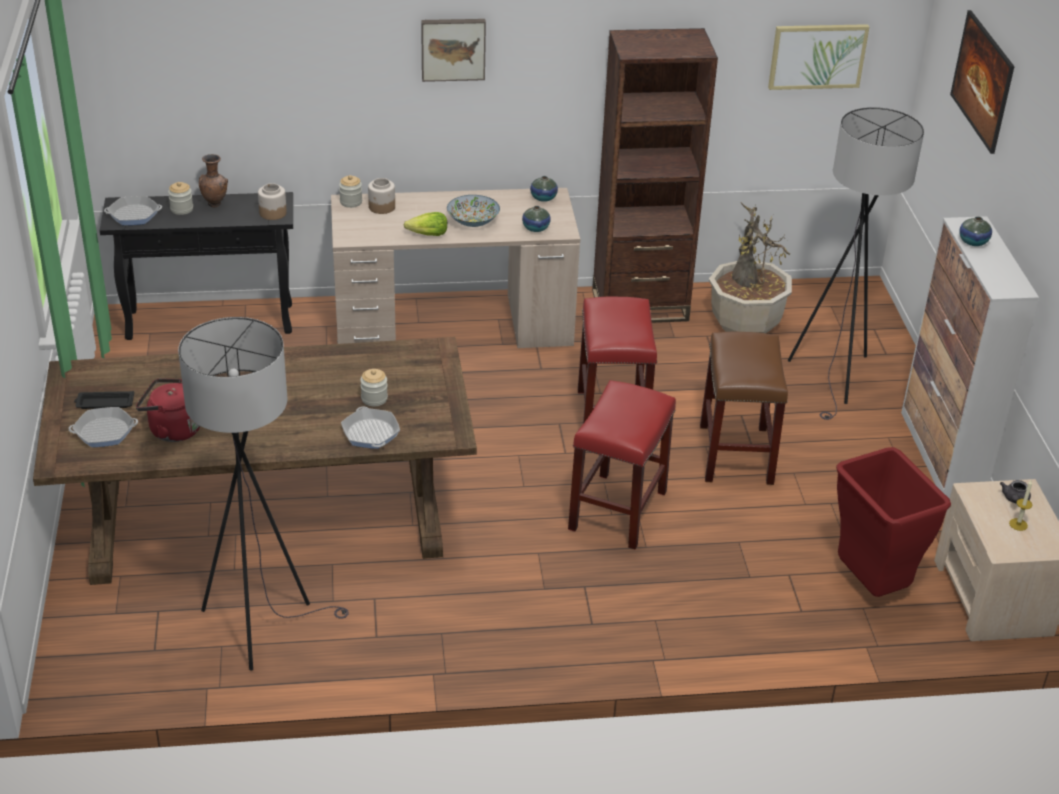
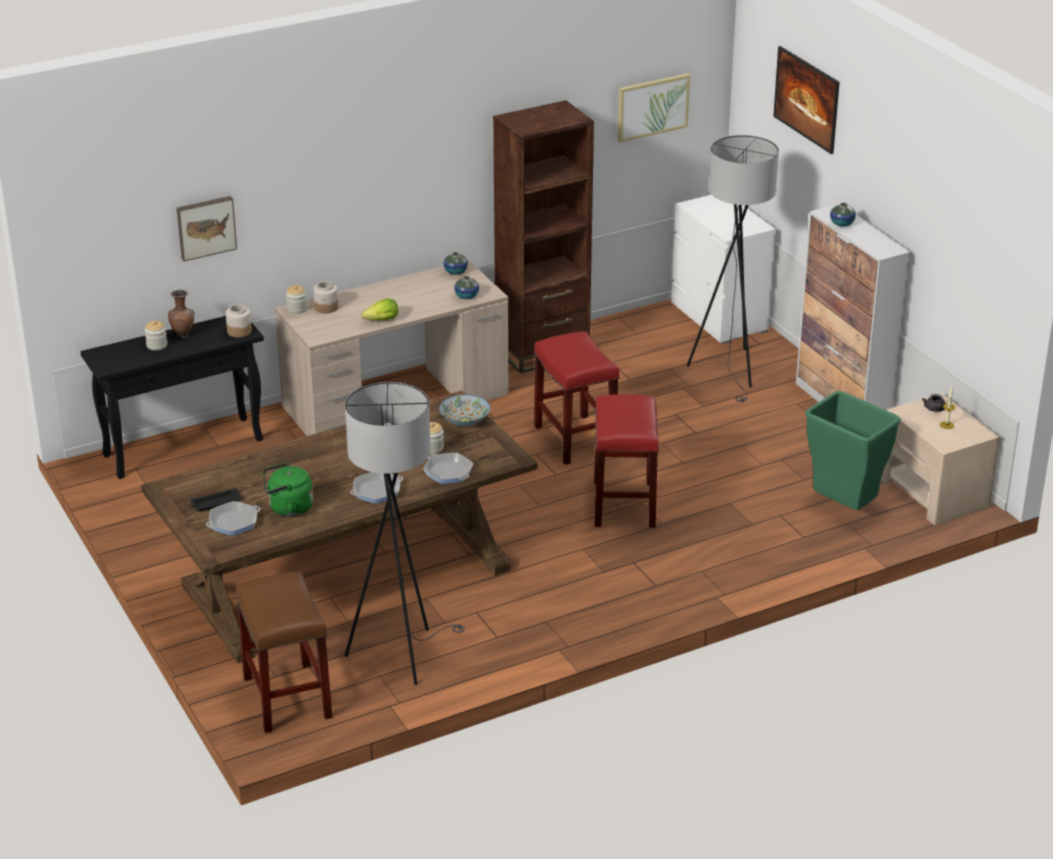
camera: 20 degrees left, 5 degrees down
(134, 214) = (118, 359): frying pan -> frying pan (377, 491)
(172, 430) = (288, 508): red kettle -> green kettle
(453, 48) = (368, 156): picture -> picture (205, 227)
(473, 222) = (412, 302): bowl -> bowl (465, 421)
(736, 455) = (690, 443): brown stool -> brown stool (288, 698)
(746, 325) = (637, 347): potted plant -> none
(858, 313) = (719, 318): none -> white dresser
(872, 586) = (845, 508): red trash can -> green trash can

